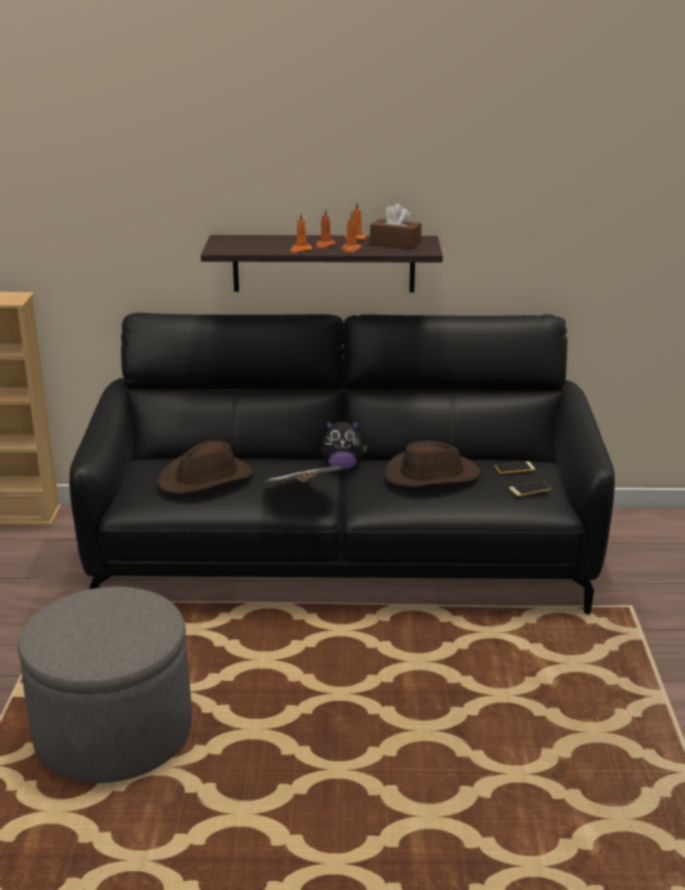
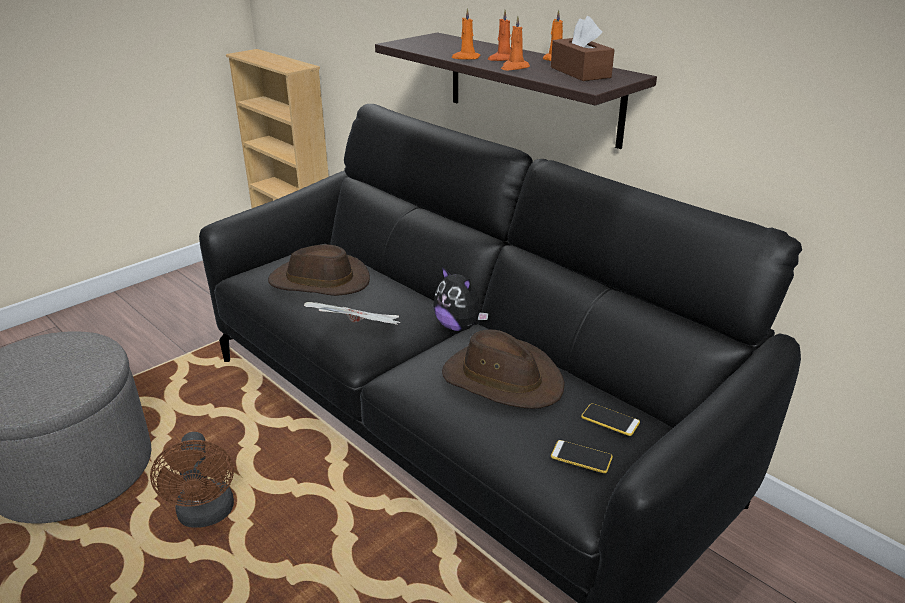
camera: 45 degrees right, 5 degrees up
(271, 690) = (206, 515): none -> brown fan

